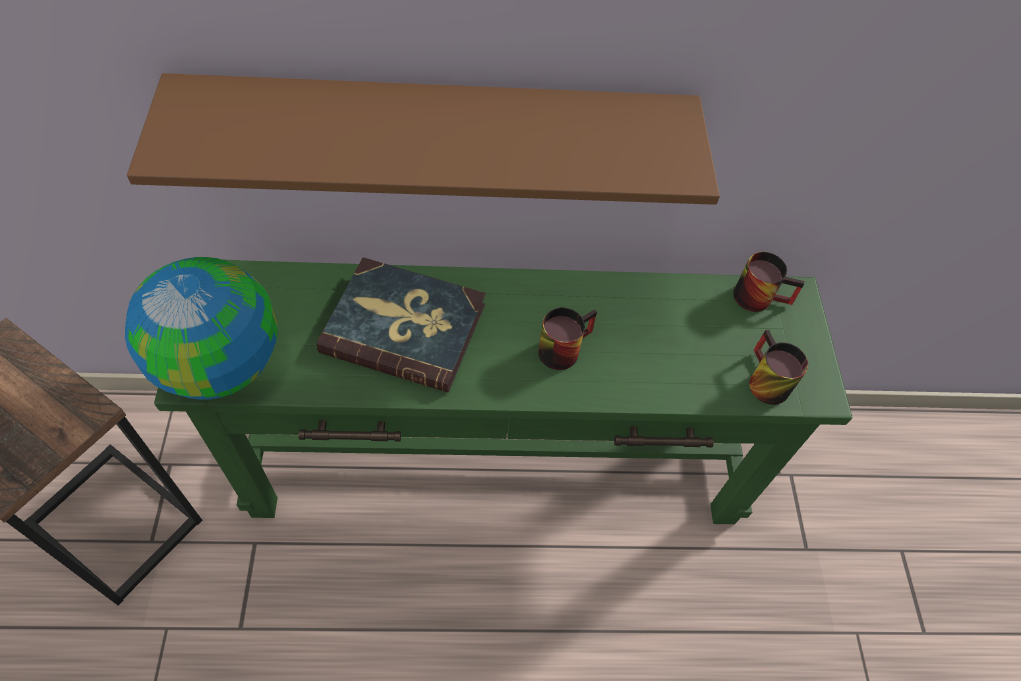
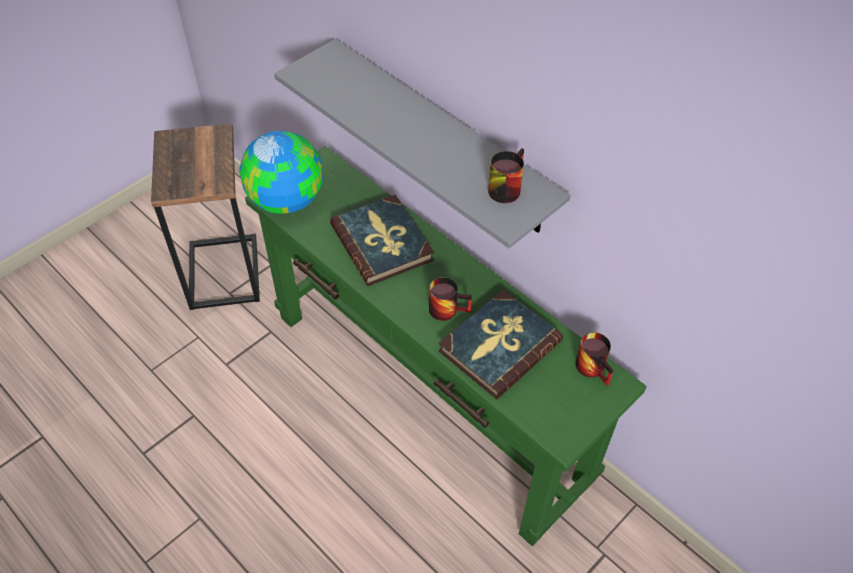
camera: 50 degrees right, 5 degrees down
(436, 129) = (442, 137): brown shelf -> grey shelf
(656, 346) = (499, 346): none -> book
(762, 380) = (537, 407): mug -> mug (504, 186)

